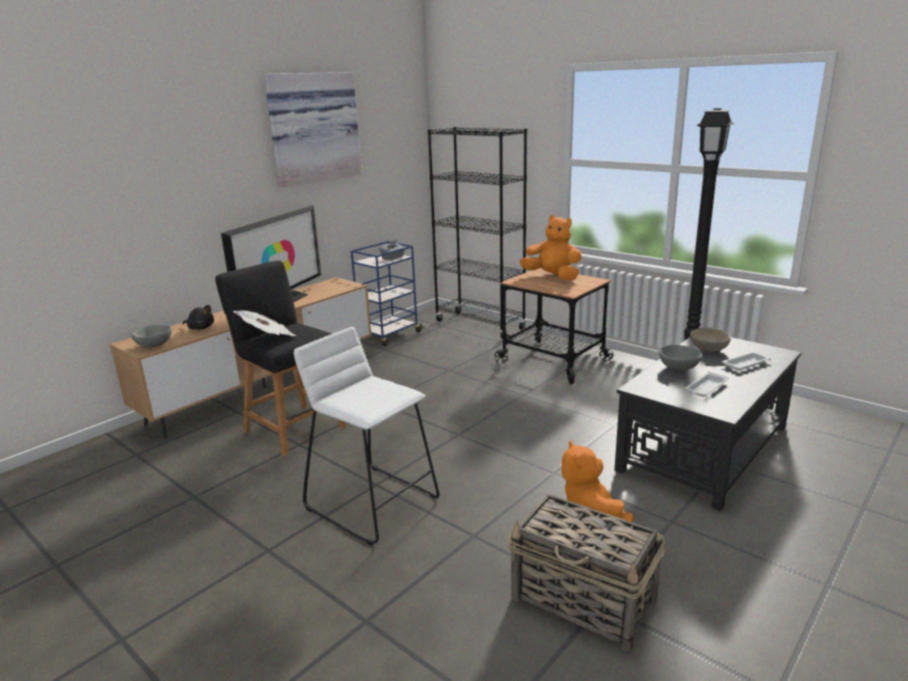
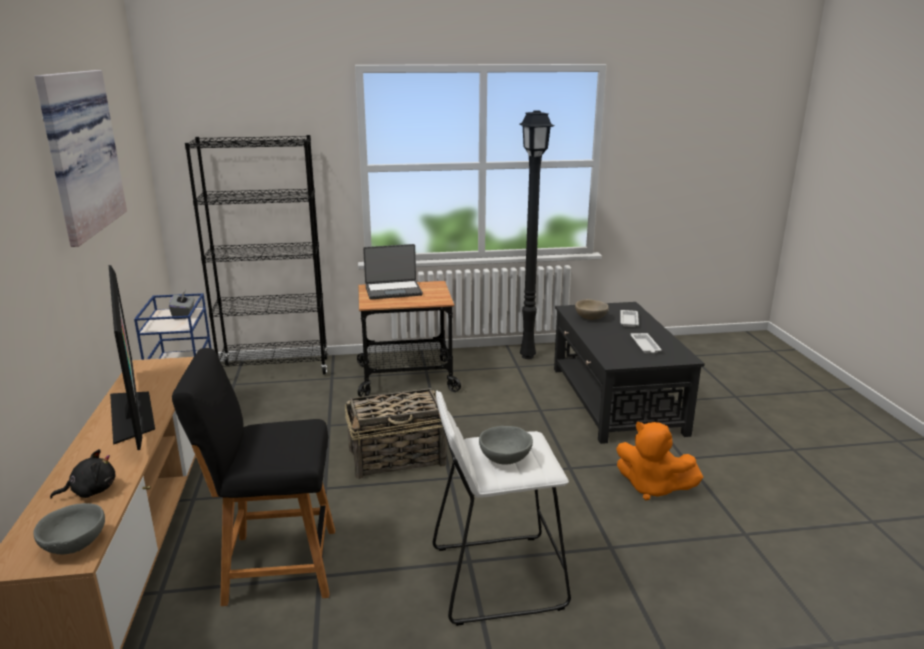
camera: 50 degrees left, 0 degrees up
(267, 337) = (269, 453): newspaper -> none
(552, 277) = (393, 291): orange plush toy -> laptop
(584, 600) = (736, 539): basket -> basket (398, 457)
(678, 368) = (604, 338): grey bowl -> grey bowl (505, 459)

